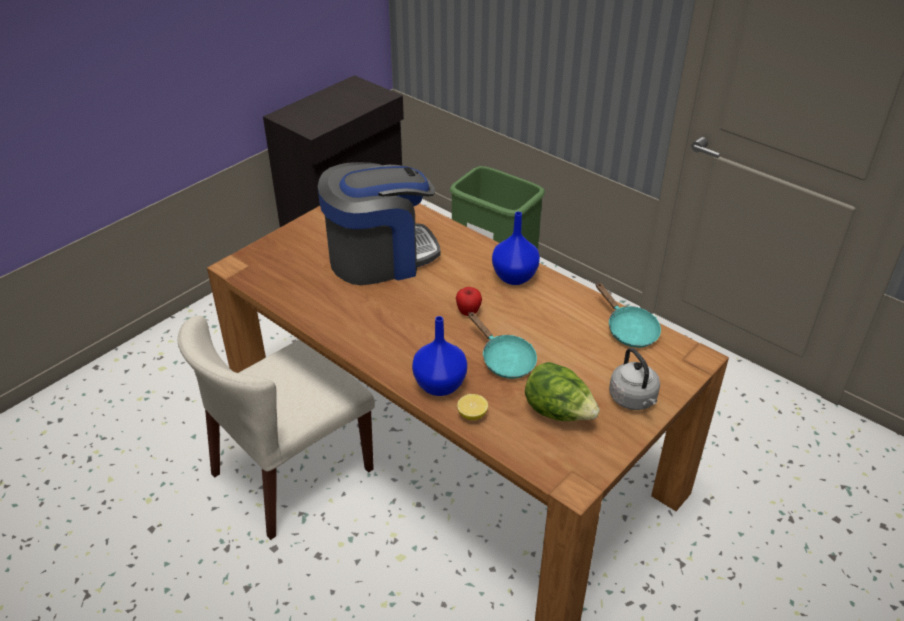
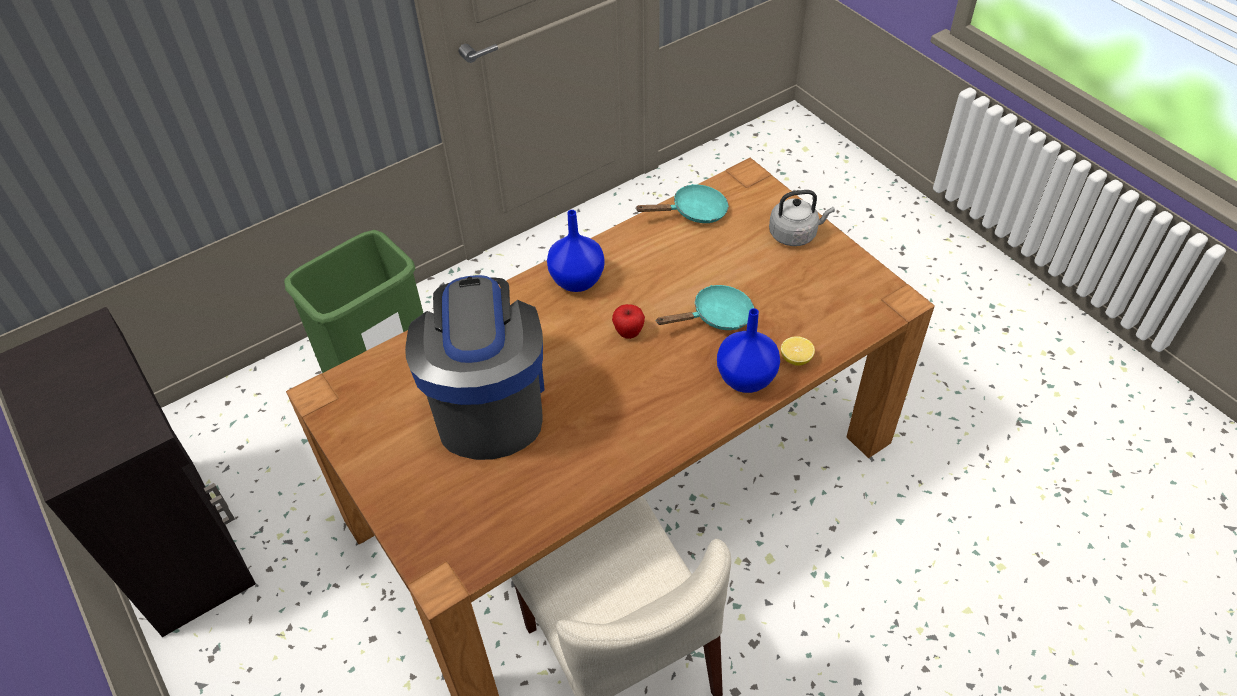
camera: 75 degrees left, 10 degrees up
(558, 412) = (803, 291): lettuce -> none

